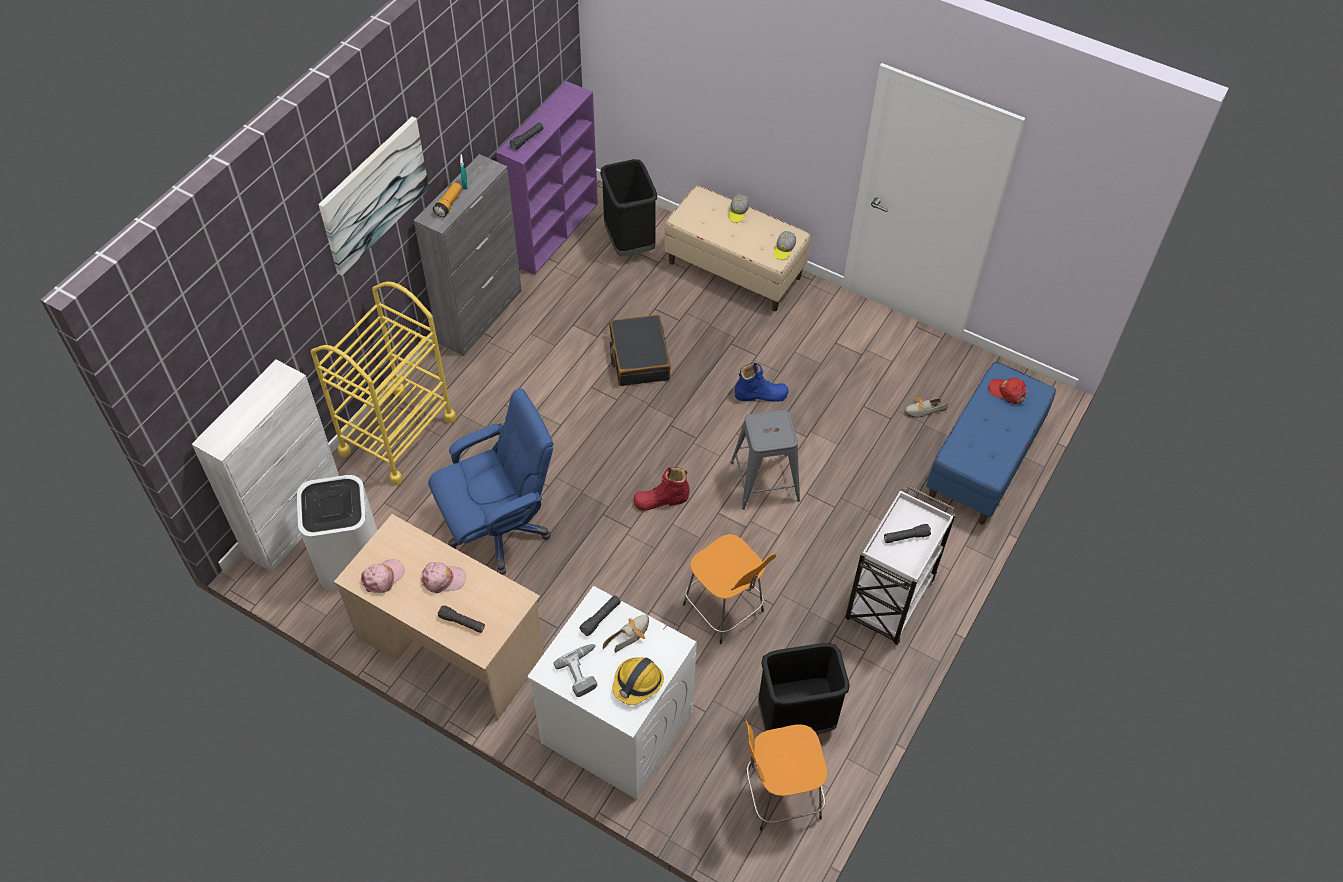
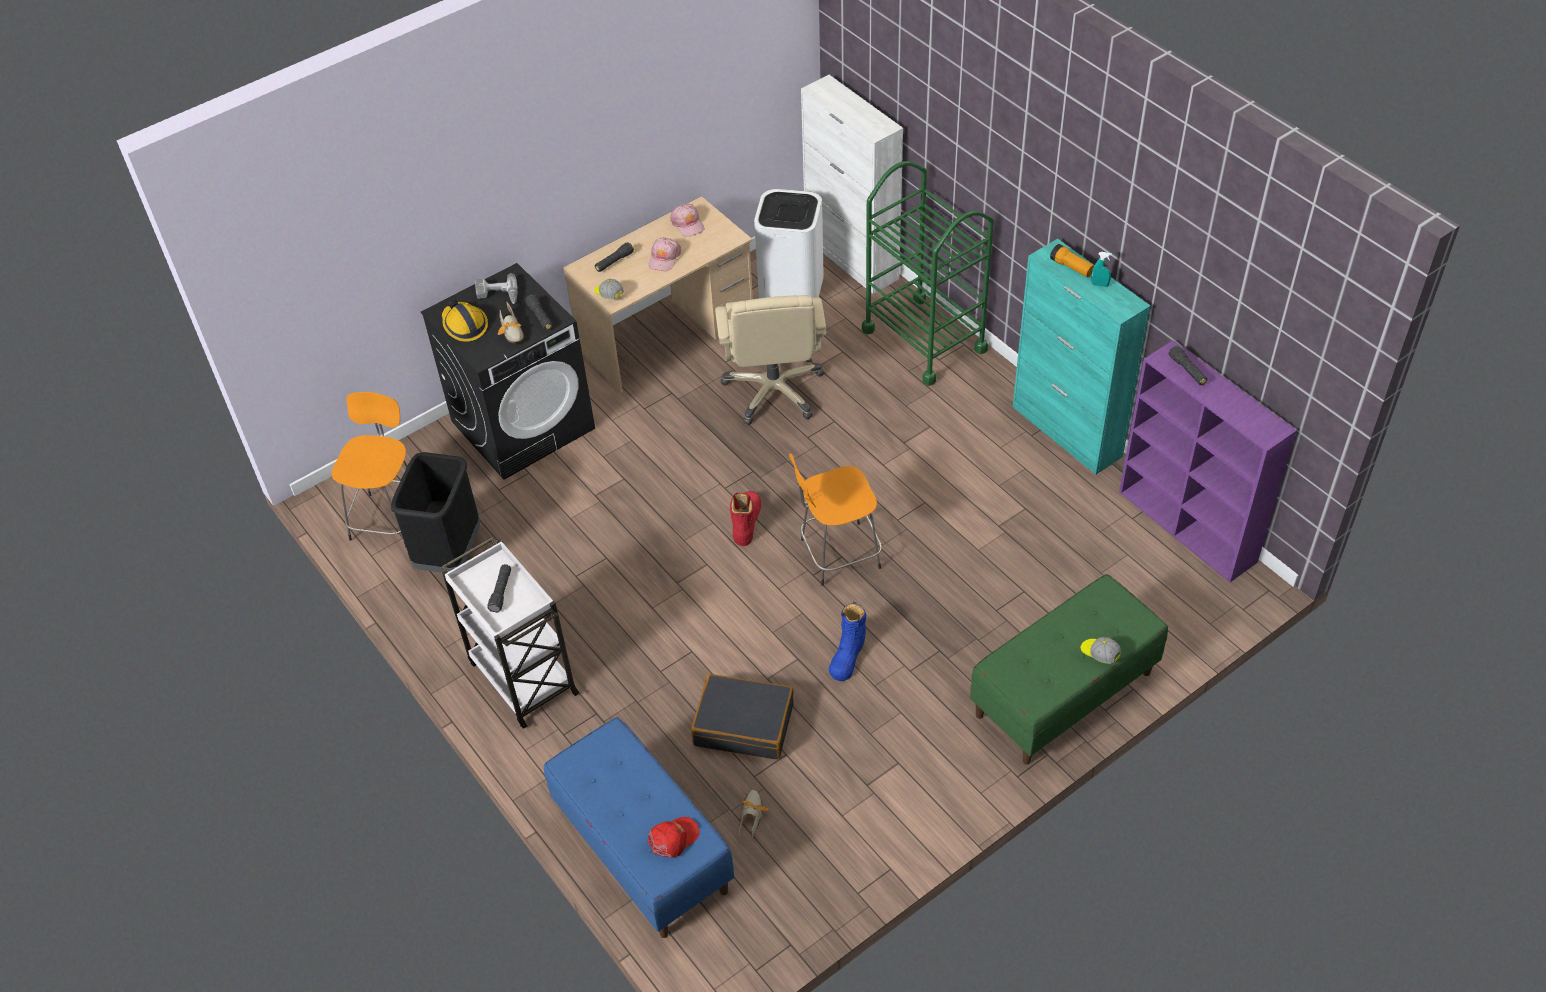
camera: 115 degrees right, 5 degrees down
(374, 194) = (1035, 155): picture -> none
(398, 435) = (924, 340): yellow cart -> green cart
(480, 316) = (1067, 432): grey cabinet -> turquoise cabinet
(499, 529) = (774, 390): blue office chair -> beige office chair
(616, 727) = (523, 424): white washing machine -> black washing machine
(630, 243) = (1147, 597): black trash can -> none
(639, 358) = (951, 555): black suitcase -> black suitcase (744, 724)
(725, 610) = (591, 535): orange stool -> orange stool (837, 554)
(735, 270) = (1063, 694): beige bench -> green bench
(765, 481) = (726, 618): grey stool -> none
(784, 249) = (1013, 682): cap -> cap (609, 294)

